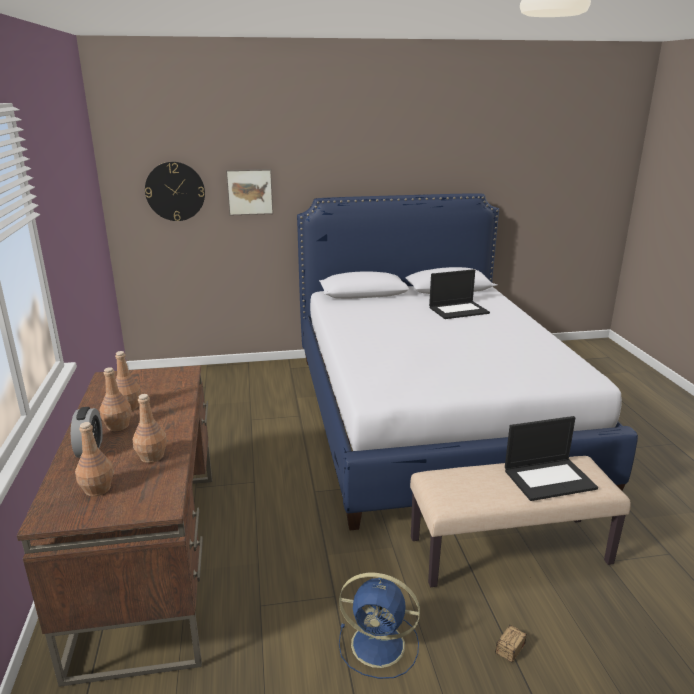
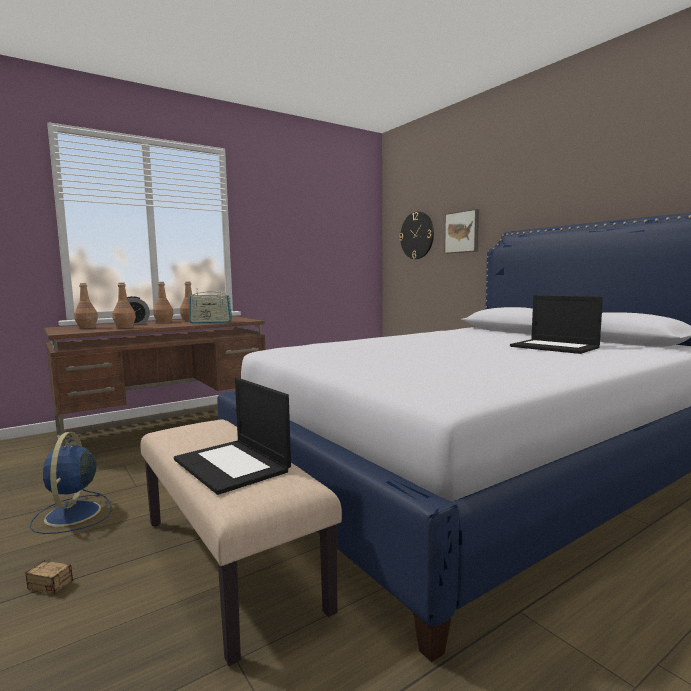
camera: 65 degrees right, 15 degrees down
(173, 395) = (211, 322): none -> radio

